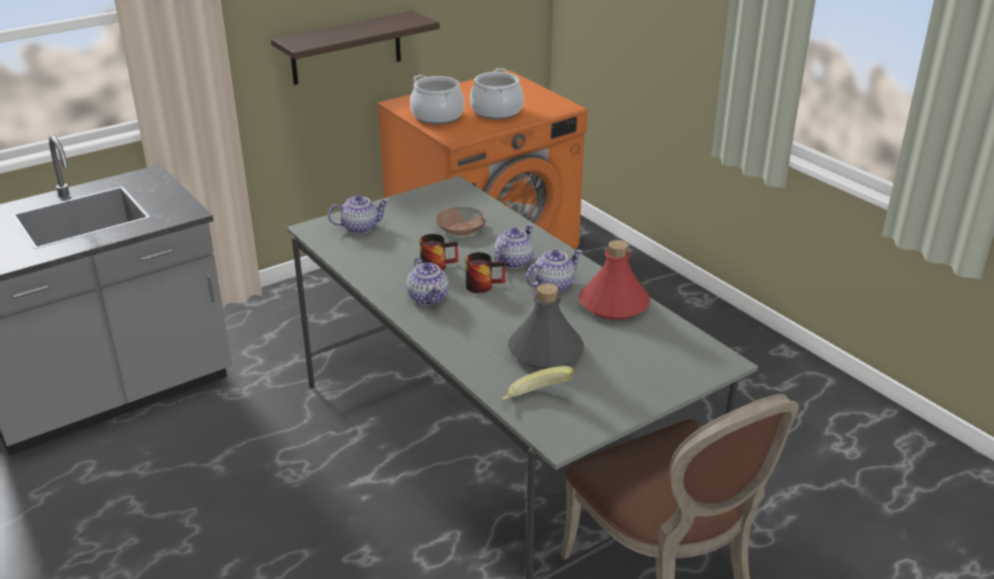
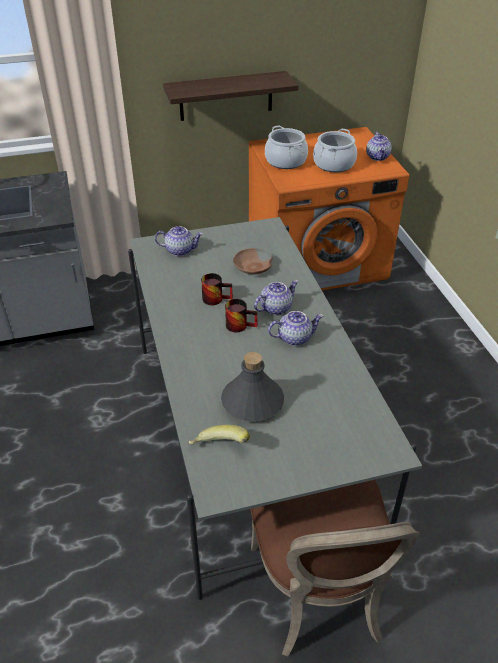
camera: 20 degrees right, 10 degrees up
(429, 298) = (193, 328): teapot -> teapot (378, 157)
(614, 304) = (333, 369): red bottle -> none

